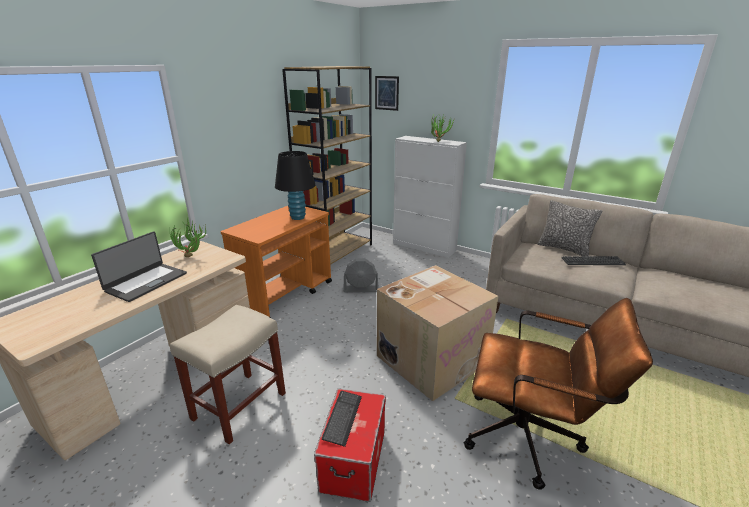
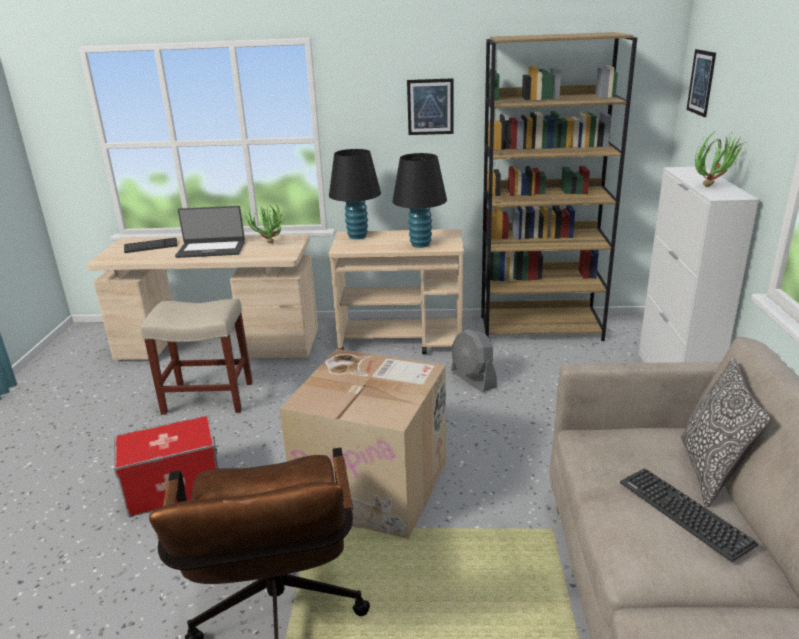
camera: 60 degrees right, 0 degrees up
(244, 228) = (357, 236): none -> black table lamp
(255, 120) = (430, 107): none -> picture
(286, 294) = (402, 341): orange cart -> beige cart
(342, 418) = (166, 433): keyboard -> keyboard (151, 247)

